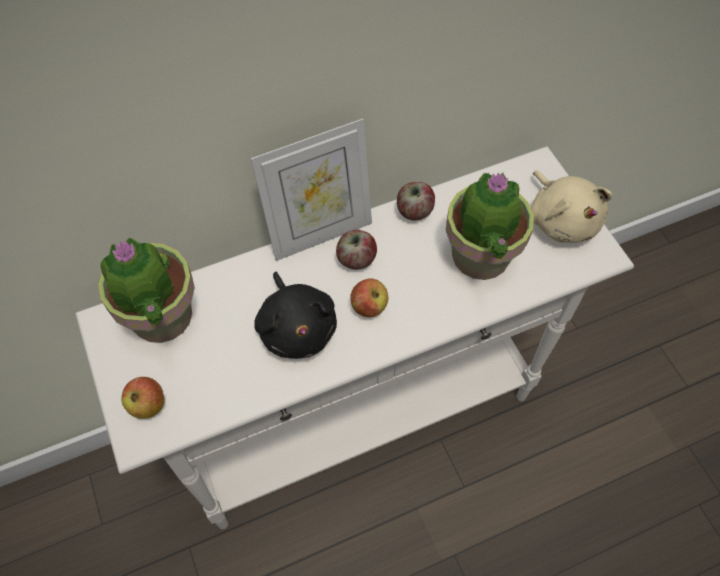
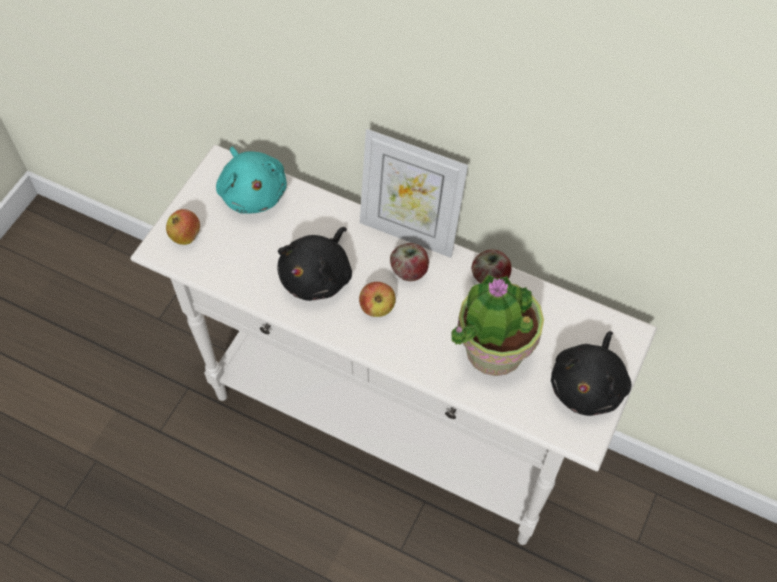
camera: 50 degrees right, 0 degrees up
(161, 317) = (253, 192): potted plant -> turquoise plush toy
(561, 219) = (588, 385): beige plush toy -> black plush toy

